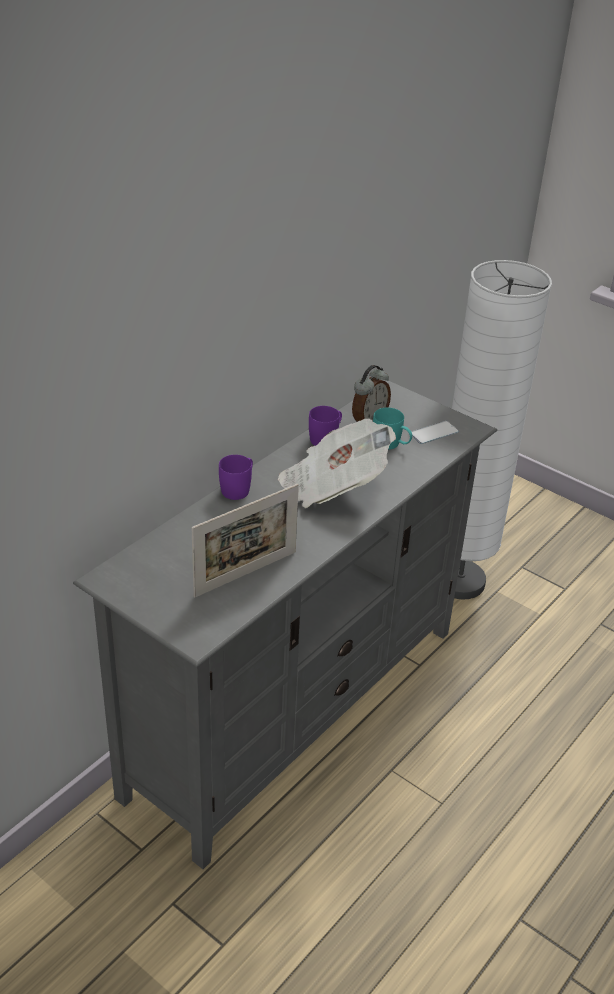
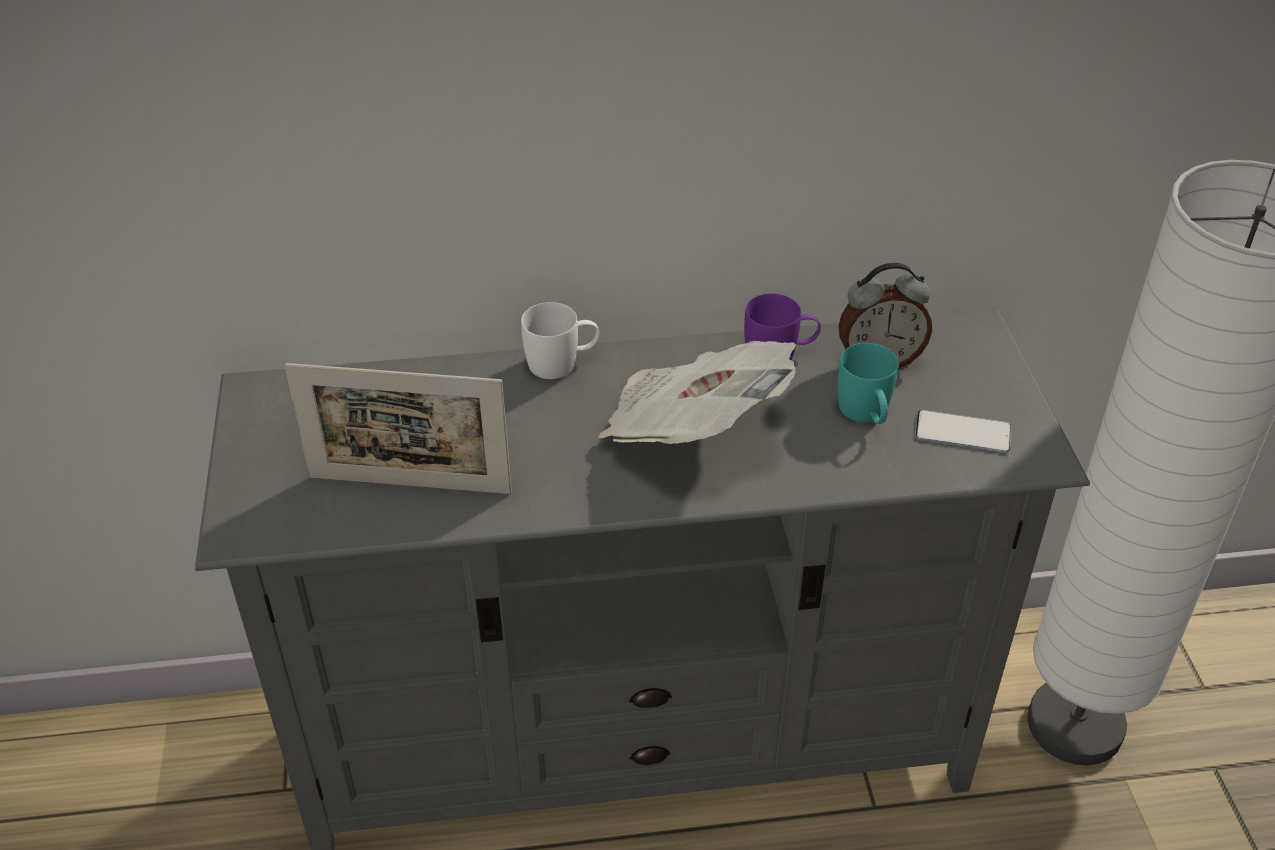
camera: 45 degrees right, 5 degrees up
(238, 488) = (562, 363): purple mug -> white mug

